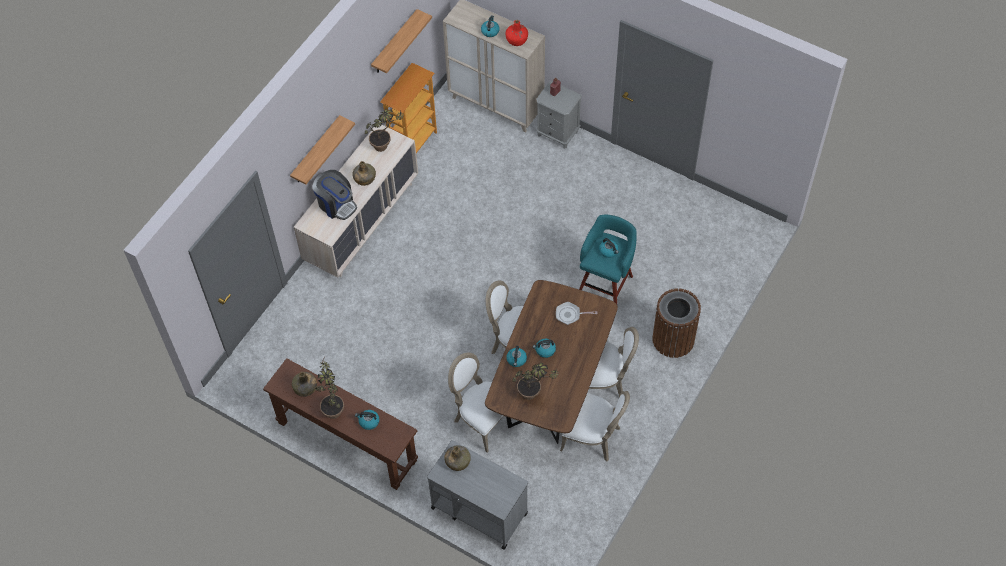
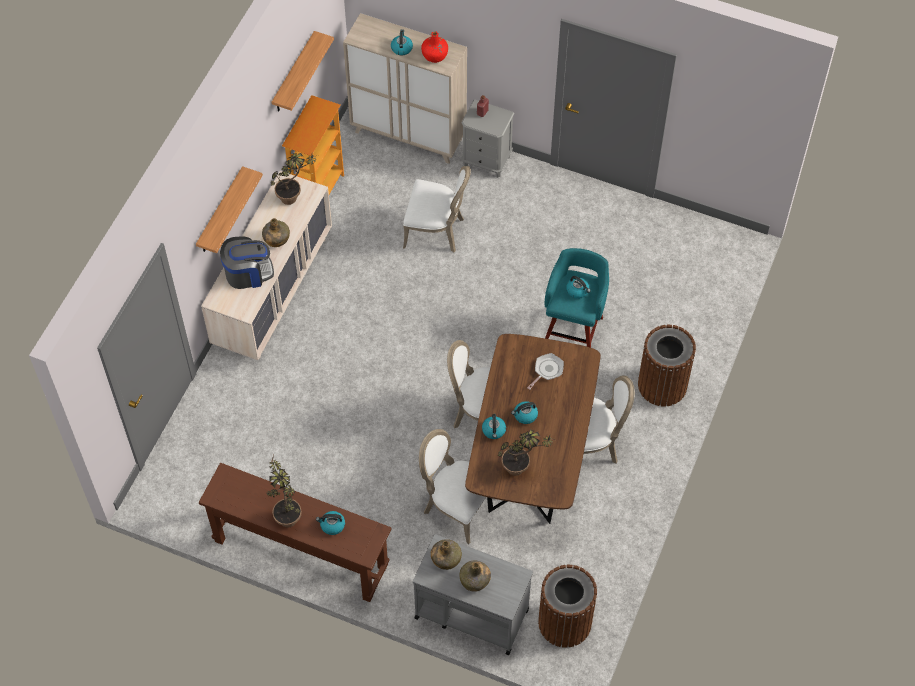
camera: 10 degrees left, 0 degrees up
(305, 388) = (249, 495): green bottle -> green bottle (475, 580)
(336, 204) = (248, 273): coffee machine -> coffee machine turned 45 degrees counterclockwise
(555, 528) = (564, 622): none -> brown trash can
(570, 315) = (547, 370): frying pan -> frying pan turned 135 degrees clockwise
(593, 437) = (590, 510): white chair -> white chair (436, 231)

